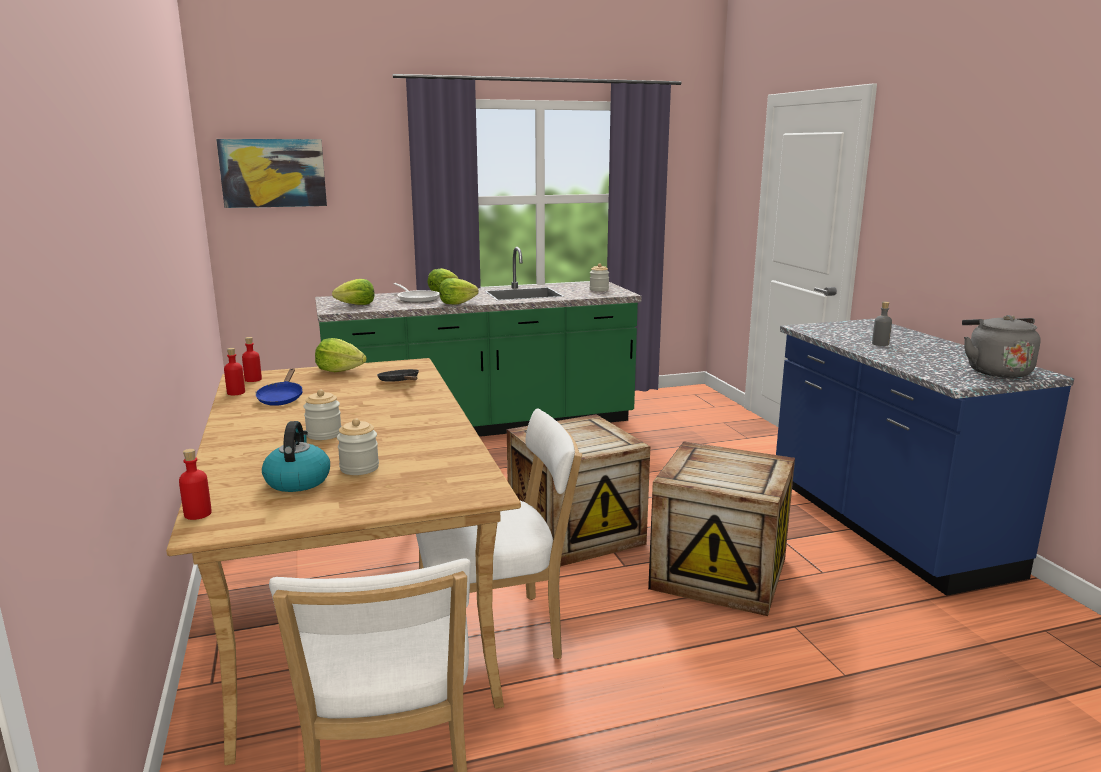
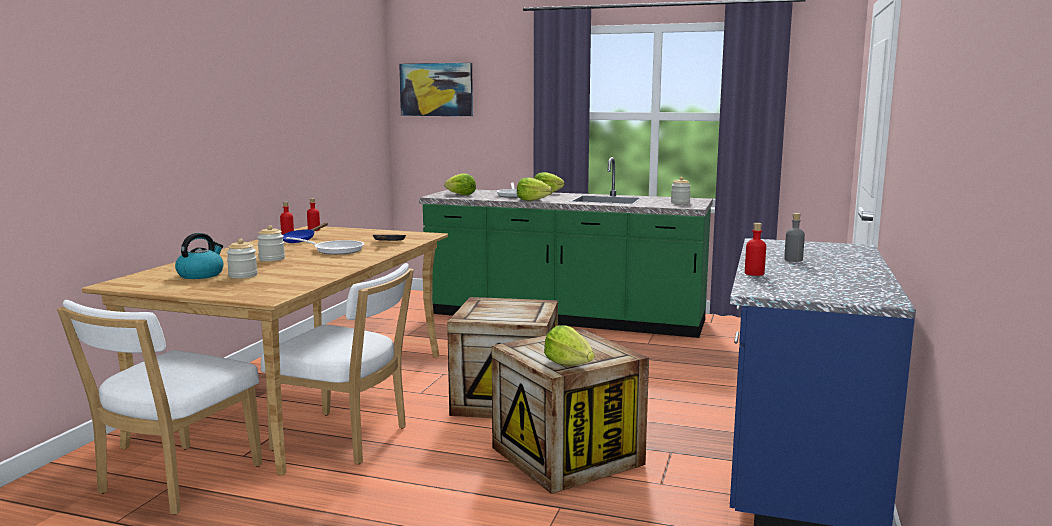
camera: 35 degrees right, 5 degrees down
(198, 514) = (126, 278): red bottle -> red bottle (754, 273)
(340, 370) = (372, 232): lettuce -> lettuce (568, 364)
(368, 405) = (335, 250): none -> frying pan
(995, 371) = (836, 291): grey kettle -> none

